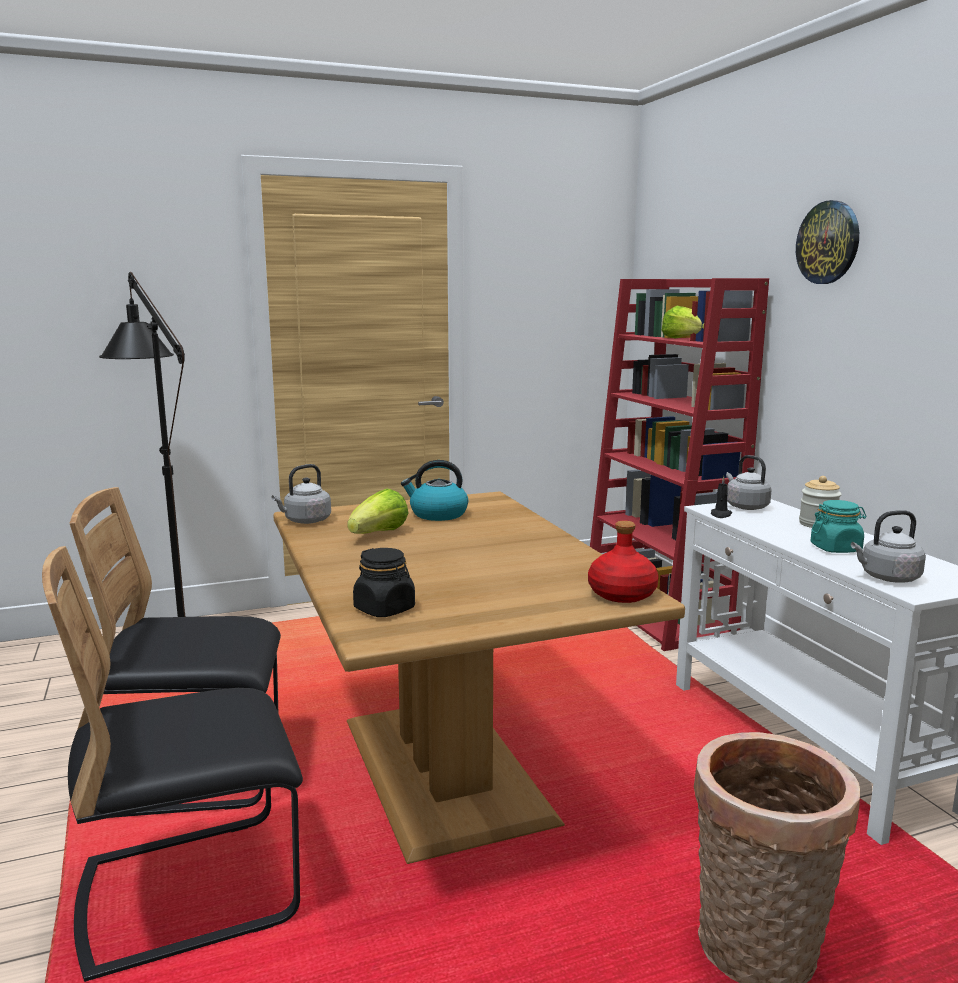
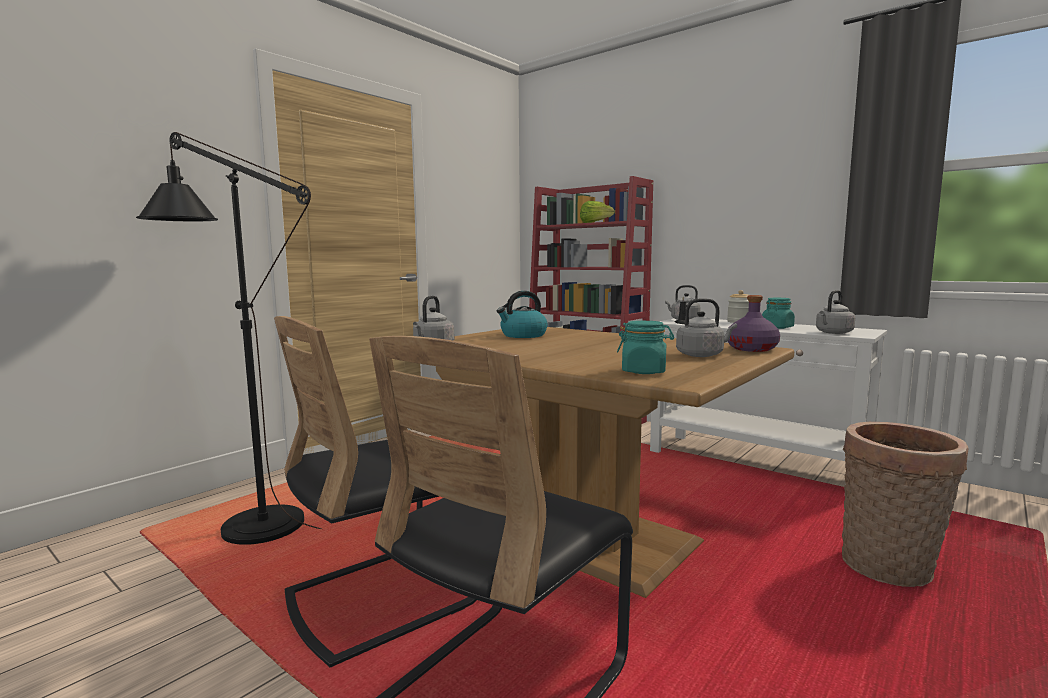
camera: 30 degrees left, 5 degrees down
(379, 534) = (514, 346): lettuce -> none
(385, 609) = (644, 371): black jar -> turquoise jar
(525, 593) = (702, 355): none -> grey kettle
(623, 594) = (752, 349): red bottle -> purple bottle
(828, 242) = (699, 154): wall clock -> none

